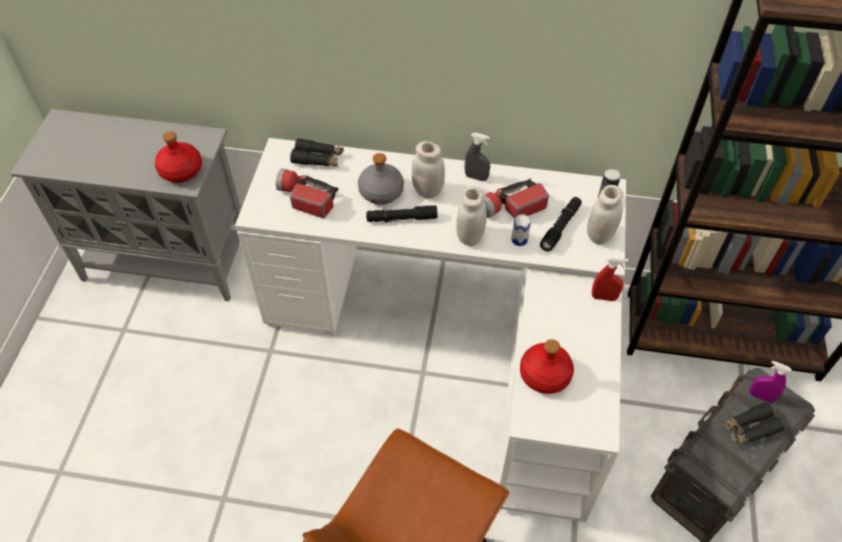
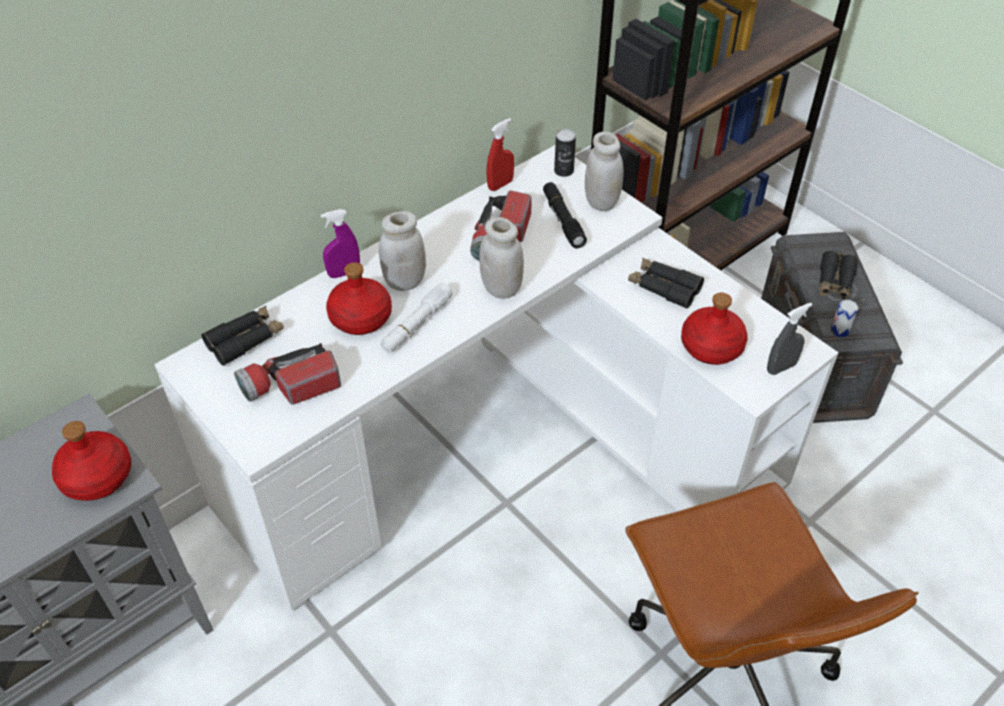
camera: 50 degrees left, 5 degrees down
(381, 192) = (361, 318): grey bottle -> red bottle
(401, 218) = (417, 324): black flashlight -> white flashlight
(476, 177) = (431, 236): grey spray bottle -> grey spray bottle (781, 367)
(519, 239) = (545, 257): can -> can (839, 330)
(569, 317) = (664, 287): none -> black binoculars
(604, 297) = (665, 250): red spray bottle -> red spray bottle (500, 185)
(760, 396) = (810, 254): purple spray bottle -> purple spray bottle (344, 273)

